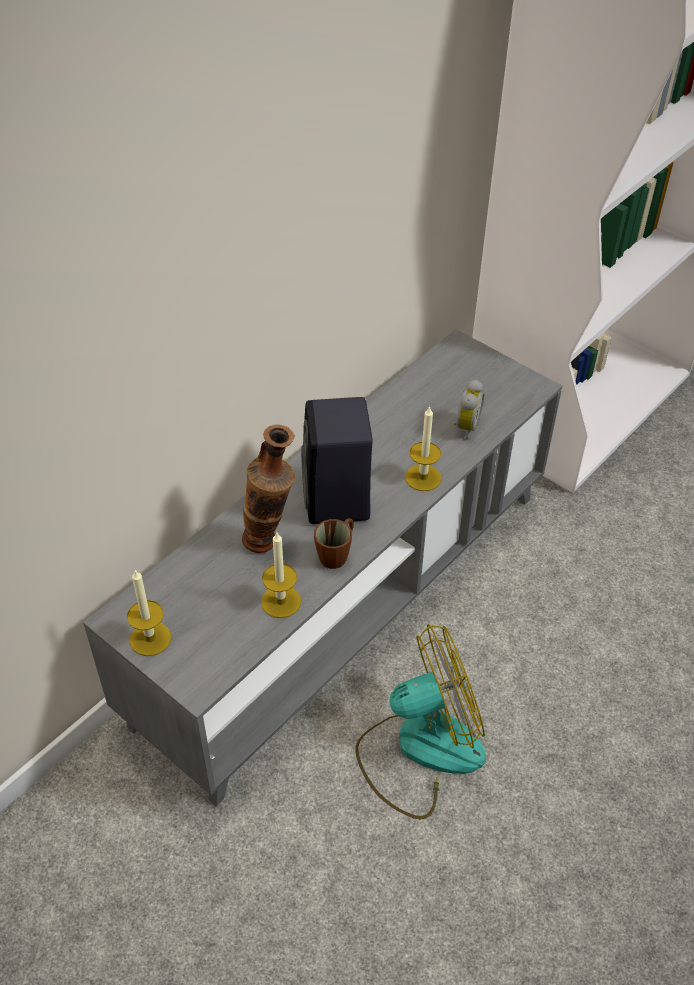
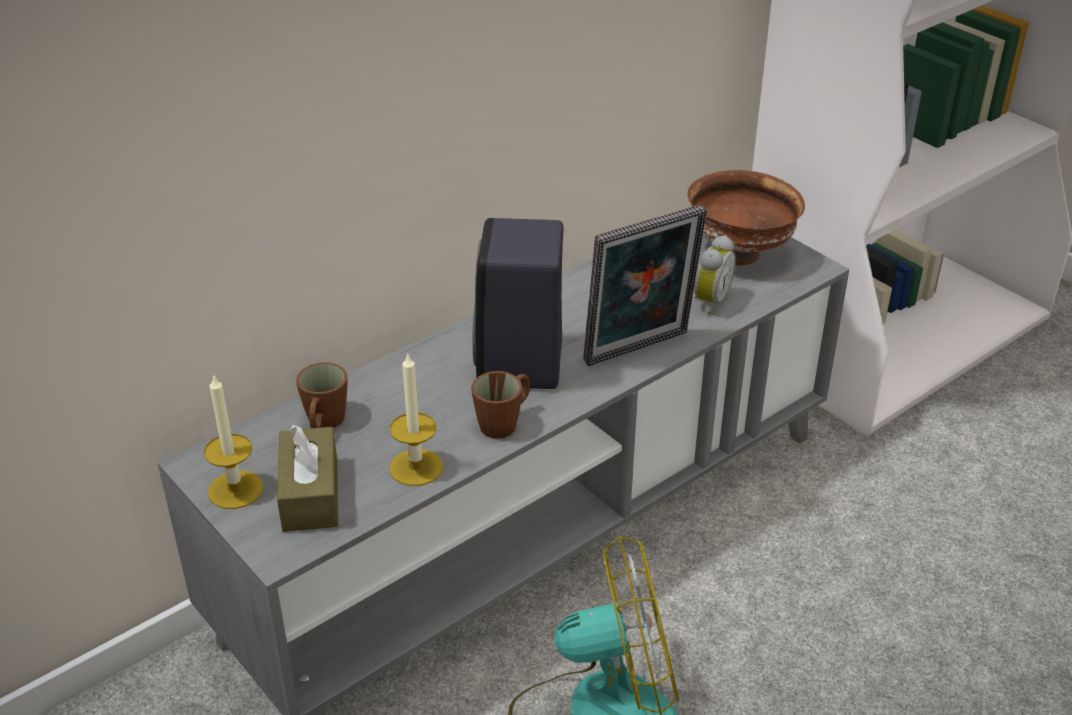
camera: 10 degrees right, 10 degrees down
(202, 571) = (324, 423): none -> brown mug
(208, 635) = (310, 494): none -> brown tissue box
(270, 543) = (421, 401): vase -> none
(423, 477) = (639, 350): candle -> picture frame
(479, 379) = (739, 252): none -> brown bowl

